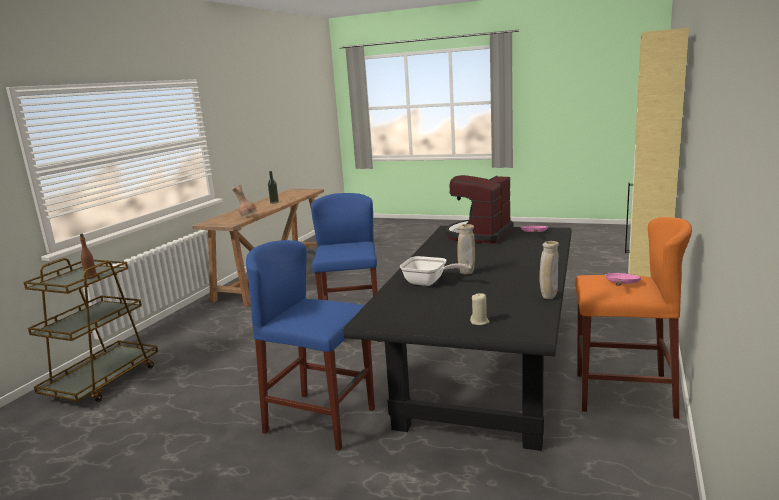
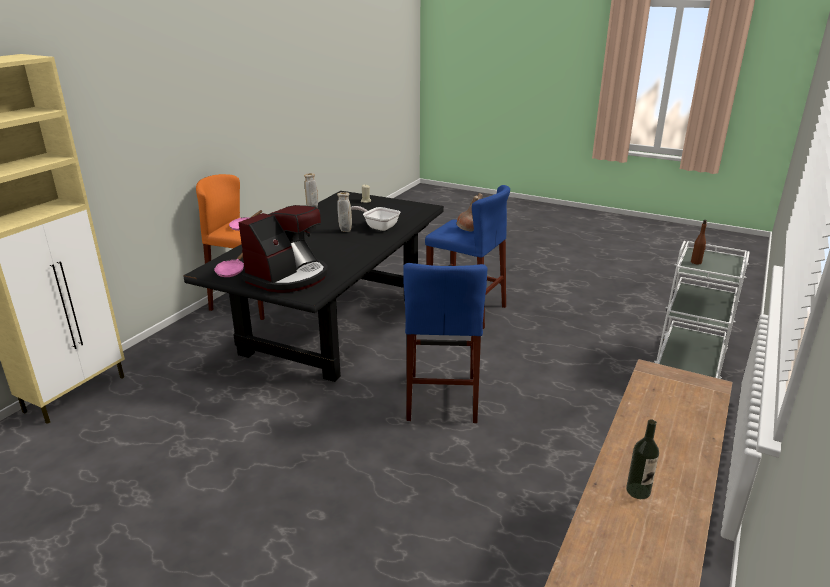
camera: 175 degrees left, 10 degrees up
(103, 381) = (689, 363): brown cart -> white cart
(248, 217) = (641, 399): brown vase -> brown vase (467, 230)

